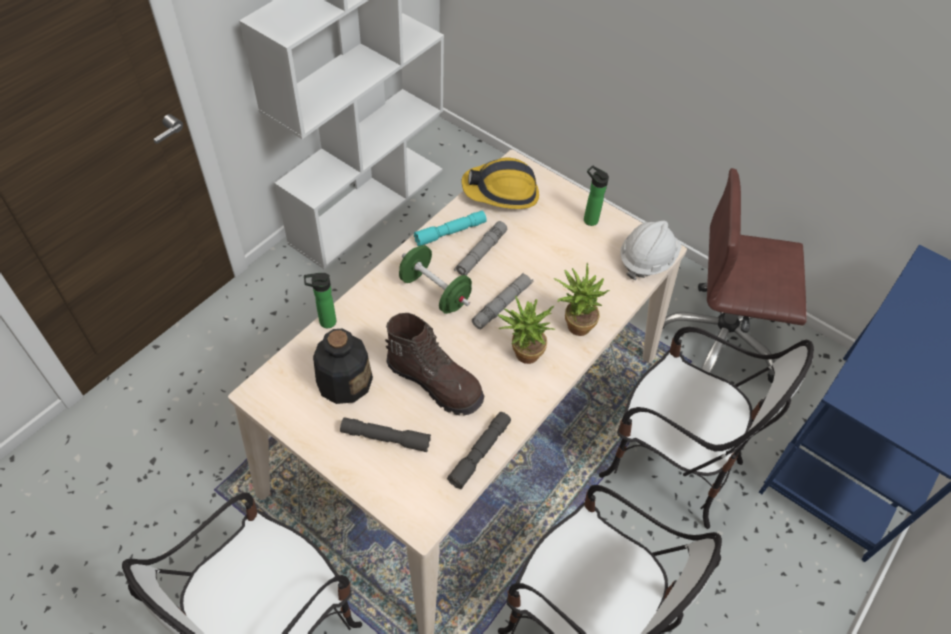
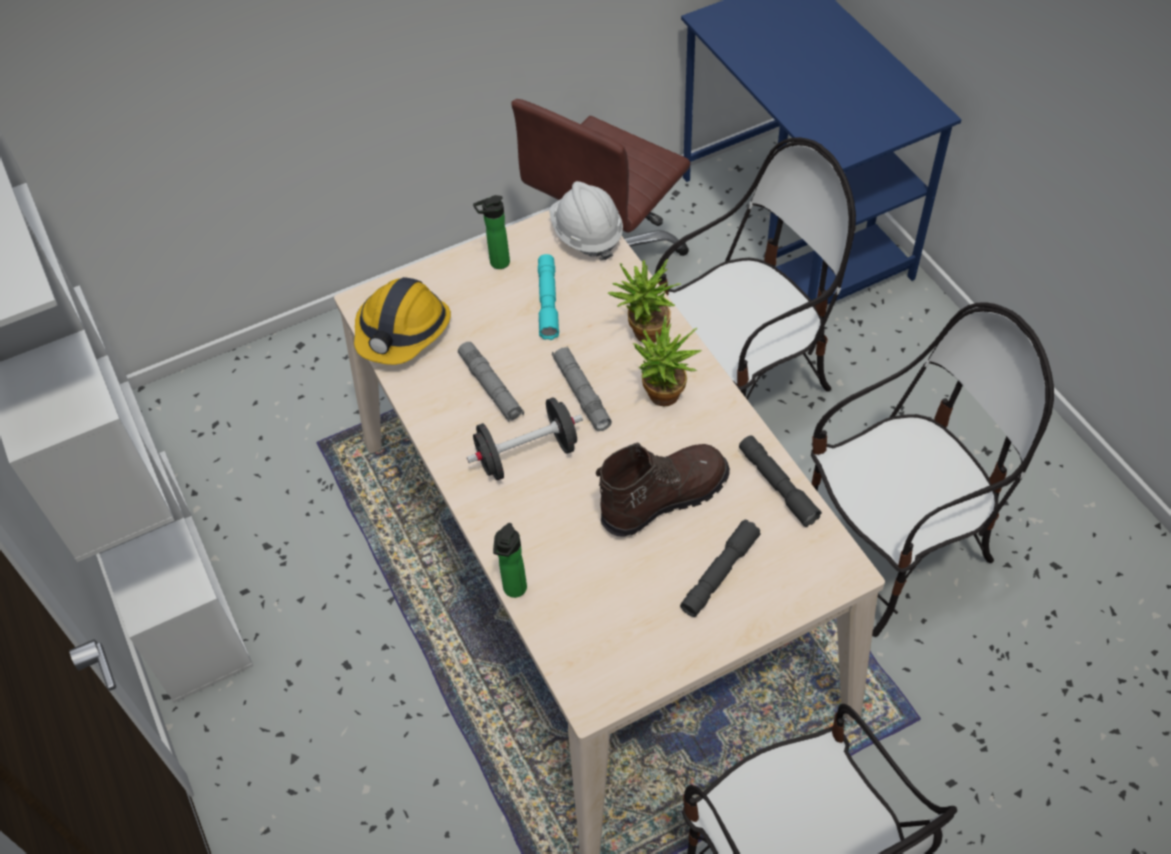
camera: 60 degrees left, 0 degrees up
(344, 380) = (617, 594): bottle -> none
(435, 292) = (527, 455): green dumbbell -> black dumbbell
(450, 232) = (439, 407): turquoise flashlight -> turquoise flashlight (548, 302)

